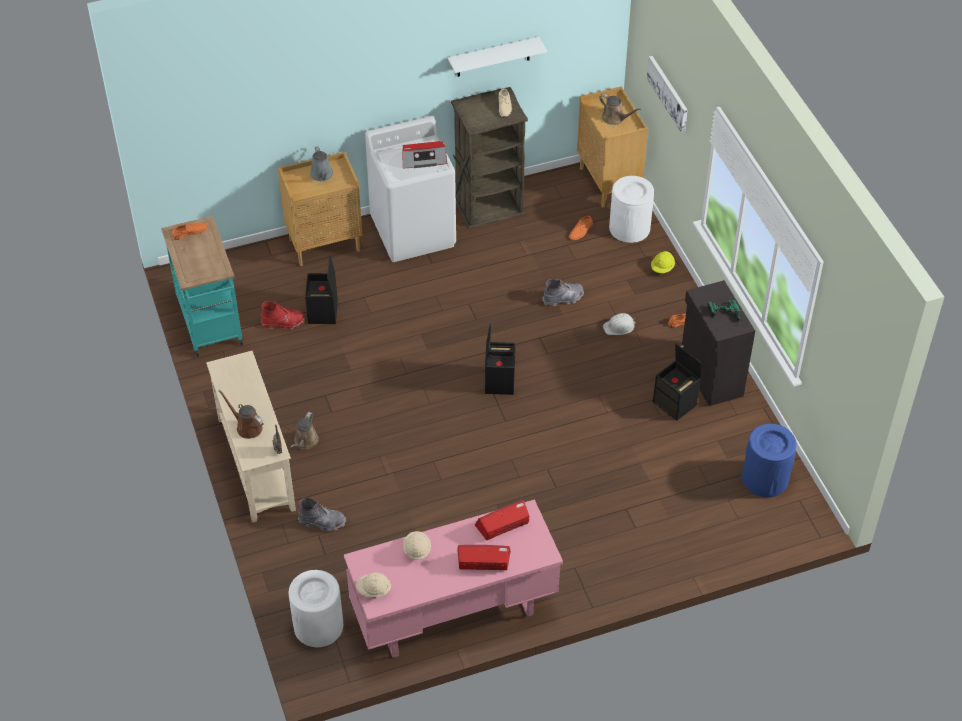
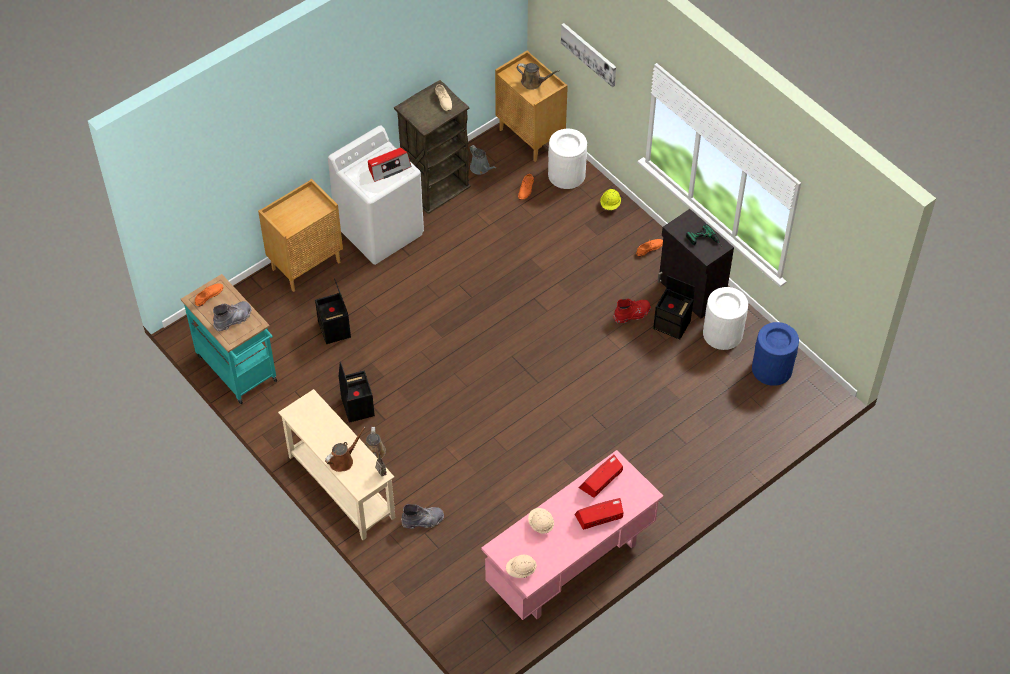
camera: 20 degrees left, 5 degrees up
(247, 427) = (343, 460): brown watering can -> brown watering can turned 120 degrees clockwise
(283, 323) = (303, 349): red boot -> red boot (632, 314)
(318, 626) = (462, 612): white trash can -> white trash can (723, 333)
(322, 175) = (300, 207): grey watering can -> grey watering can (481, 168)
(493, 57) = (424, 59): white shelf -> none
(499, 381) = (516, 348): black storage box -> black storage box (357, 406)
(563, 298) = (538, 256): grey boot -> grey boot (233, 319)
(619, 327) = (597, 269): white hard hat -> none

